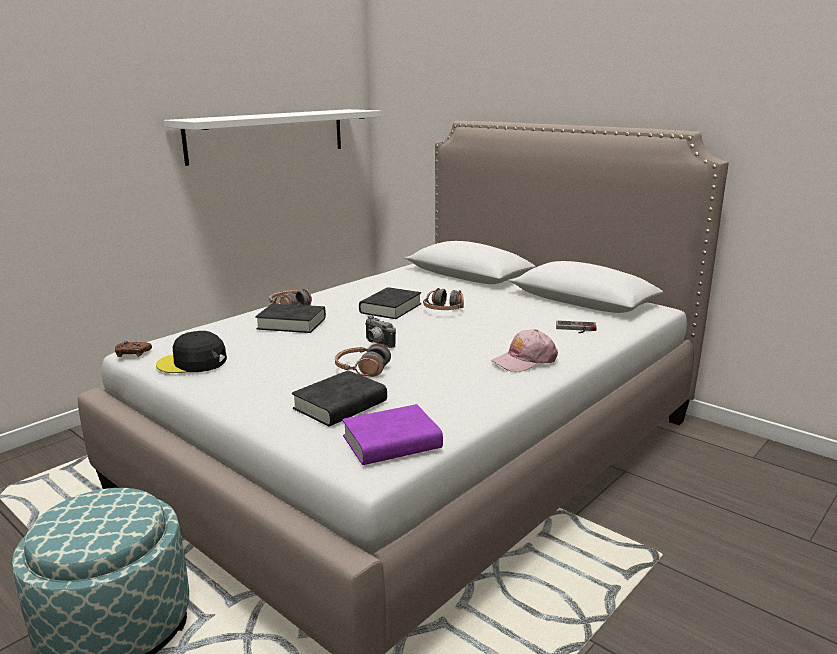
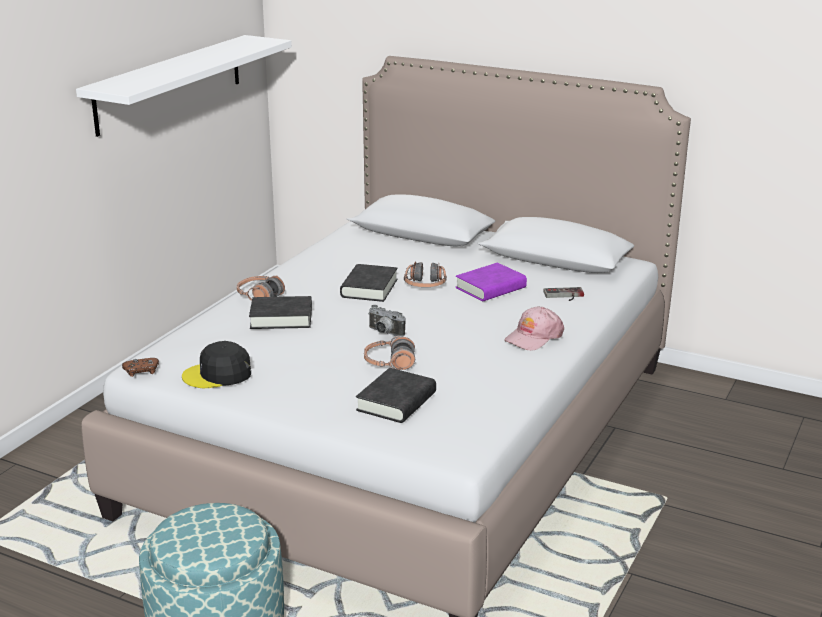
camera: 15 degrees left, 5 degrees up
(392, 442) = (464, 430): purple book -> purple book (490, 288)

